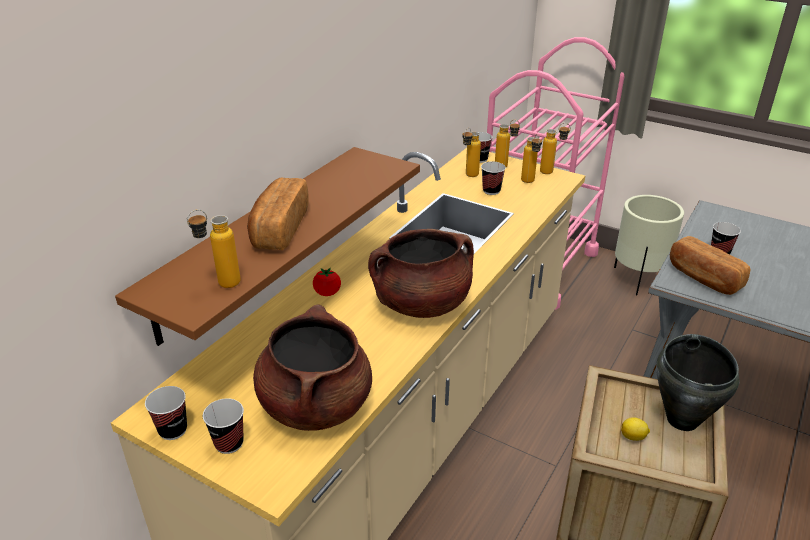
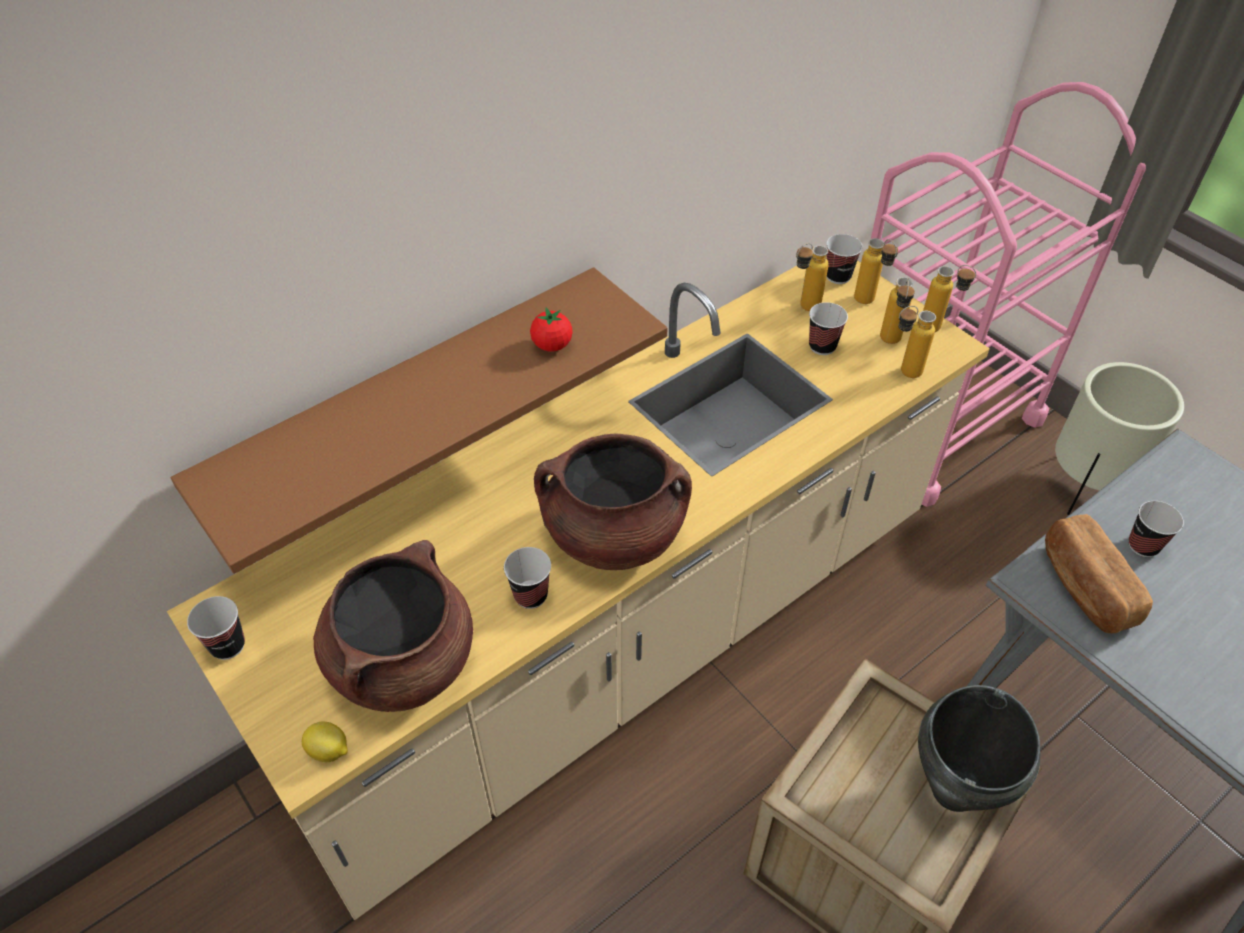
camera: 20 degrees right, 15 degrees up
(220, 285) = (294, 496): bottle -> bottle (902, 373)
(229, 443) = (280, 686): cup -> cup (530, 595)
(278, 229) = (412, 411): bread -> none
(327, 293) = (500, 480): tomato -> tomato (552, 345)
(633, 437) = (867, 794): lemon -> lemon (329, 751)

